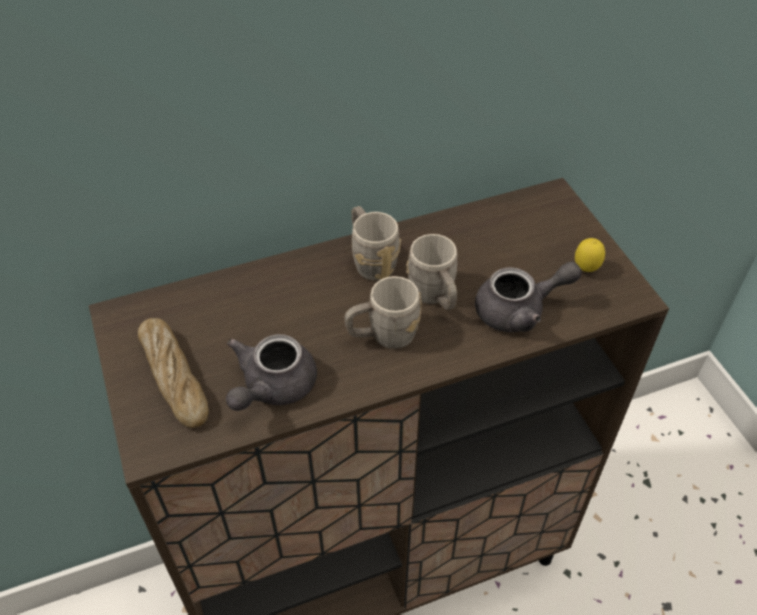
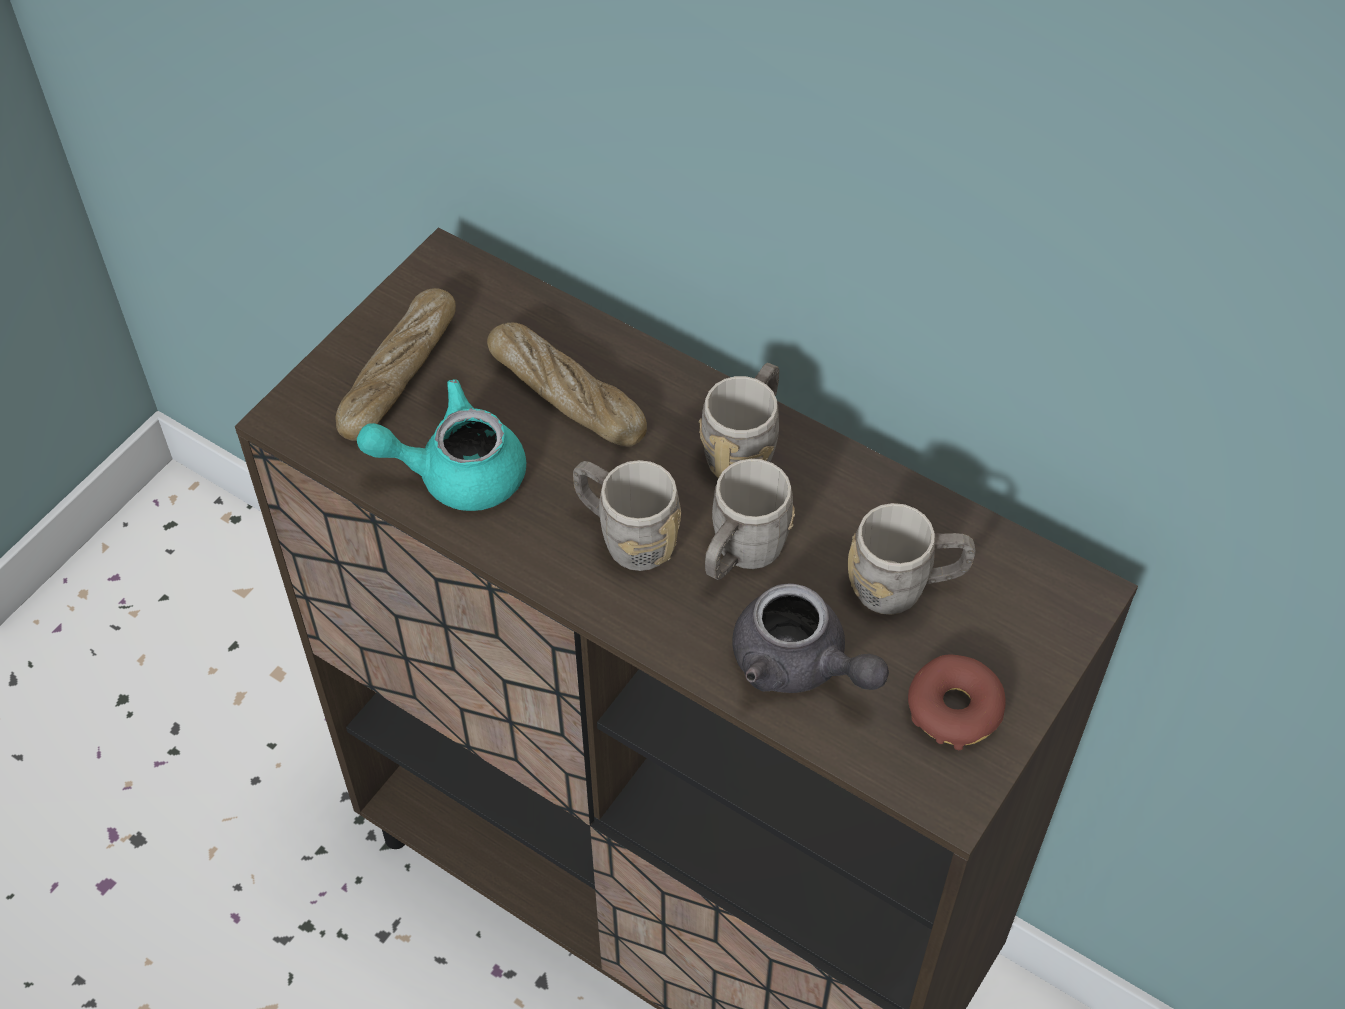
camera: 55 degrees right, 5 degrees up
(266, 311) = (566, 394): none -> bread
(272, 387) = (456, 472): grey teapot -> turquoise teapot
(504, 249) = (905, 587): none -> grey mug
(585, 269) = (954, 709): lemon -> donut

